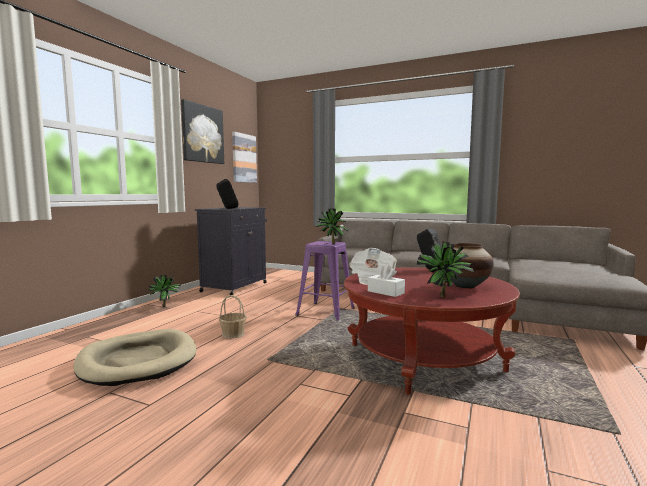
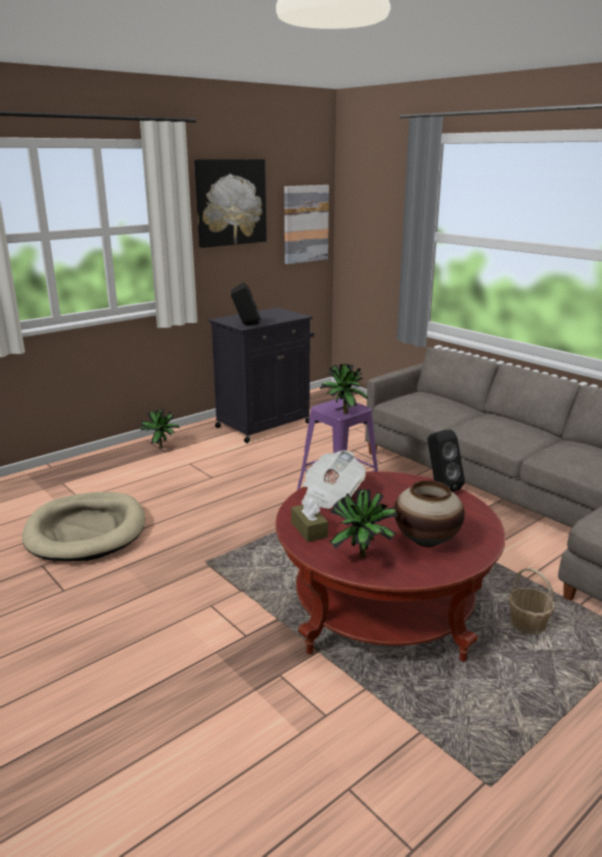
camera: 25 degrees right, 15 degrees up
(233, 334) = (200, 512): basket -> basket (527, 624)
(385, 292) = (309, 530): white tissue box -> brown tissue box

